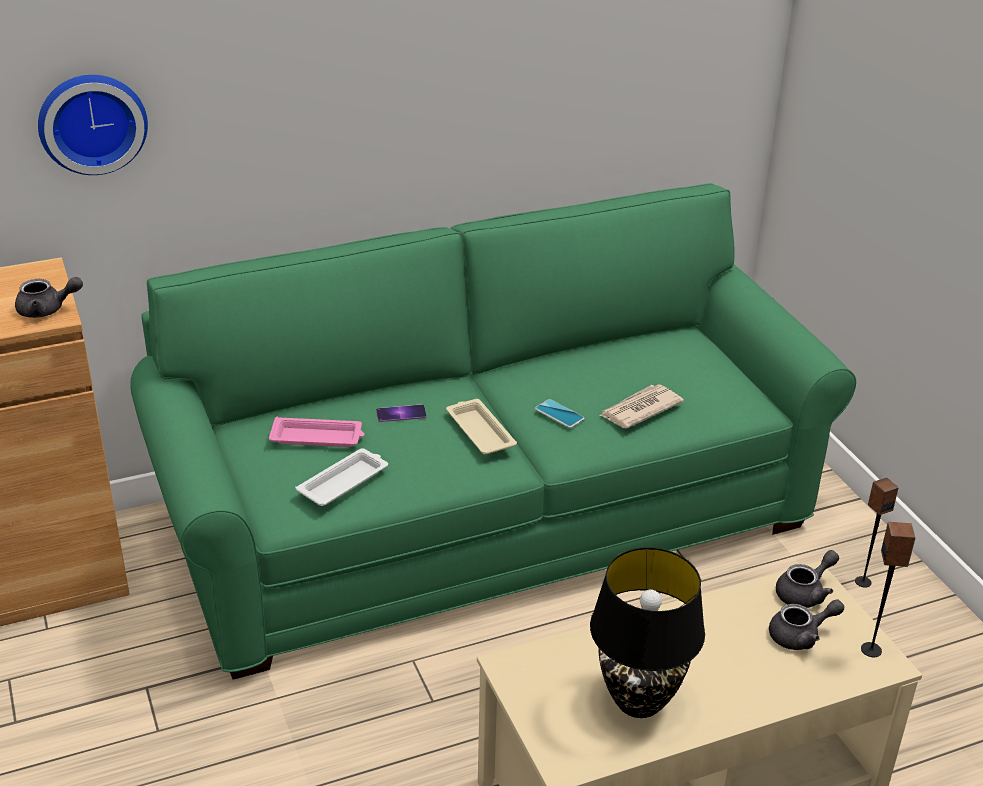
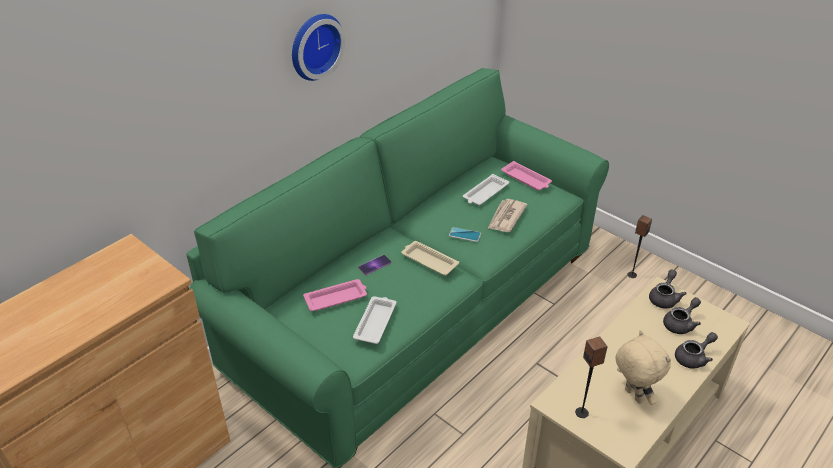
camera: 25 degrees left, 5 degrees up
(47, 310) = (157, 276): grey teapot -> grey teapot (693, 358)
(92, 121) = (137, 132): wall clock -> wall clock (314, 45)
(635, 370) = (485, 193): none -> white tray
(637, 701) = (632, 396): black table lamp -> beige plush toy
(716, 369) = (526, 179): none -> pink tray
(871, 650) = (718, 318): speaker -> speaker (582, 412)

